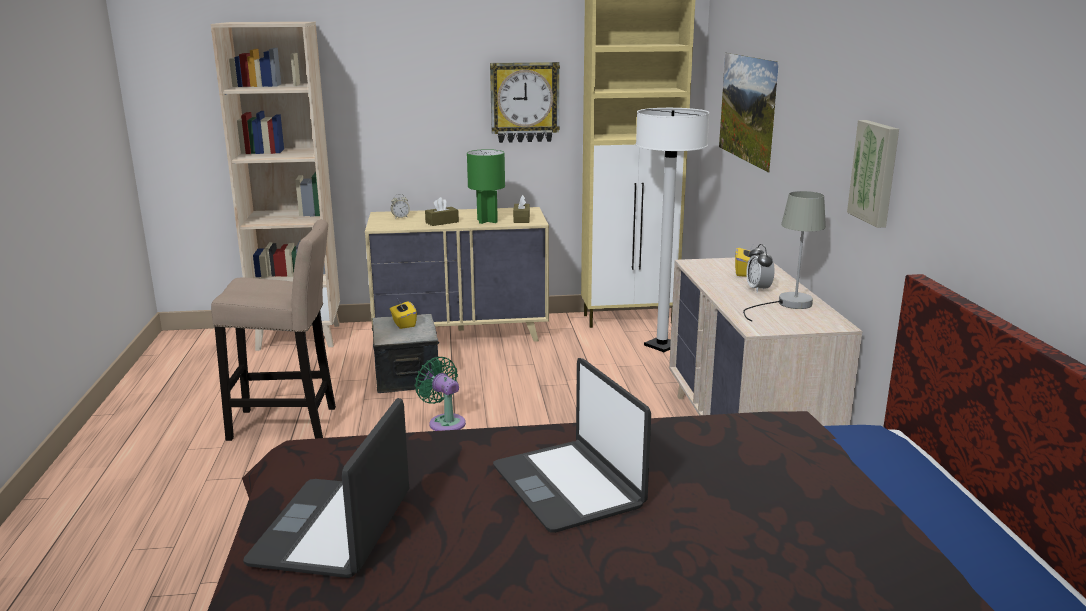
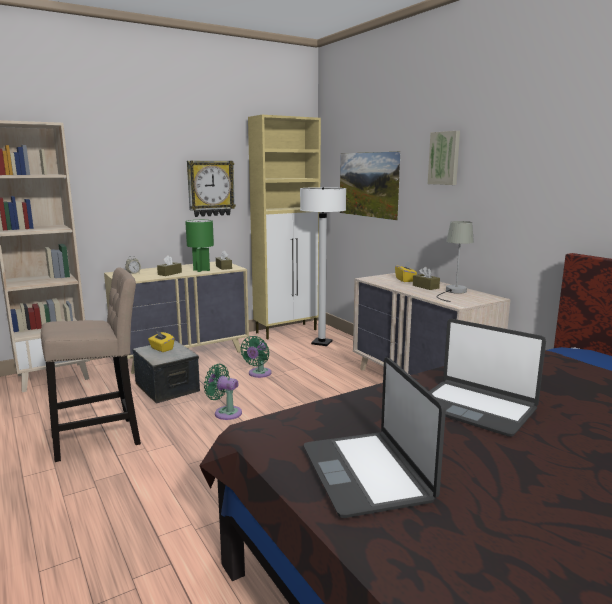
camera: 25 degrees left, 5 degrees down
(532, 377) = (258, 374): none -> green fan
(758, 289) = (425, 287): alarm clock -> brown tissue box
(876, 172) = (510, 203): picture -> picture (445, 158)

